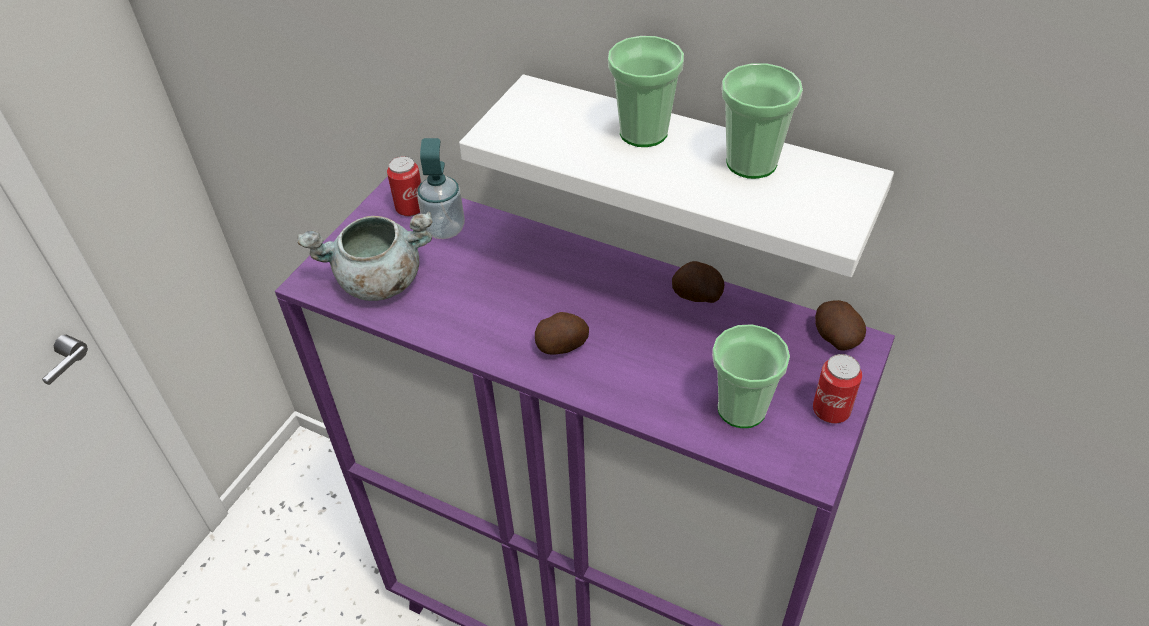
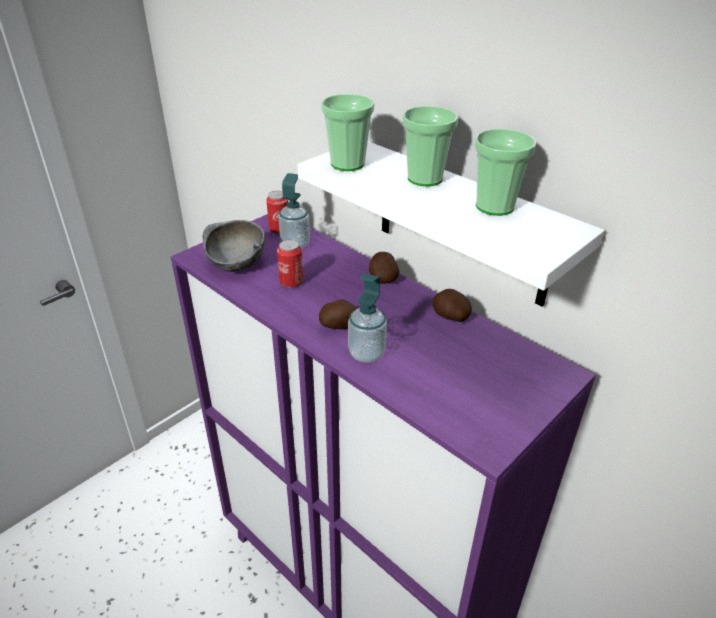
camera: 15 degrees right, 10 degrees down
(378, 282) = (237, 264): grey cooking pot -> grey bowl
(615, 379) = (366, 353): none -> soap dispenser
(741, 409) = (452, 394): cup -> cup (347, 164)
(831, 410) = (522, 412): can -> can (291, 282)
(835, 337) = (546, 365): potato -> potato (382, 278)

